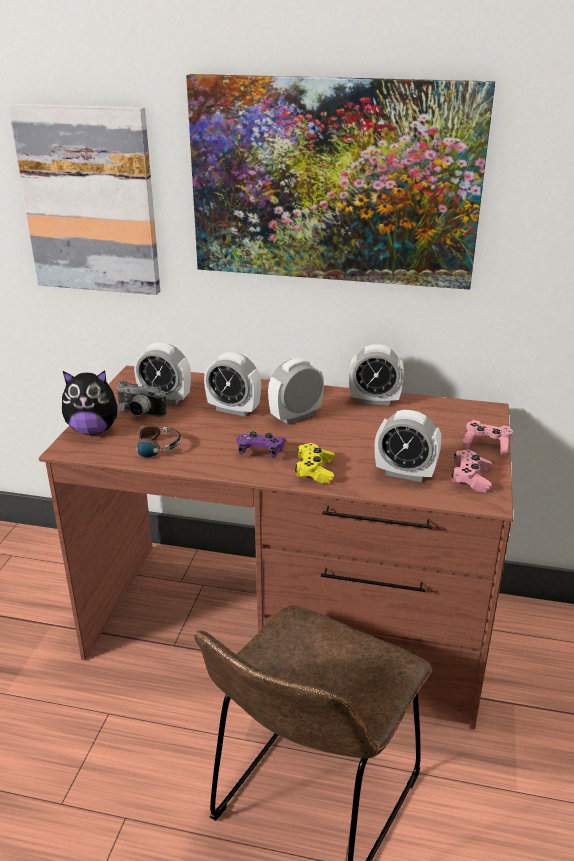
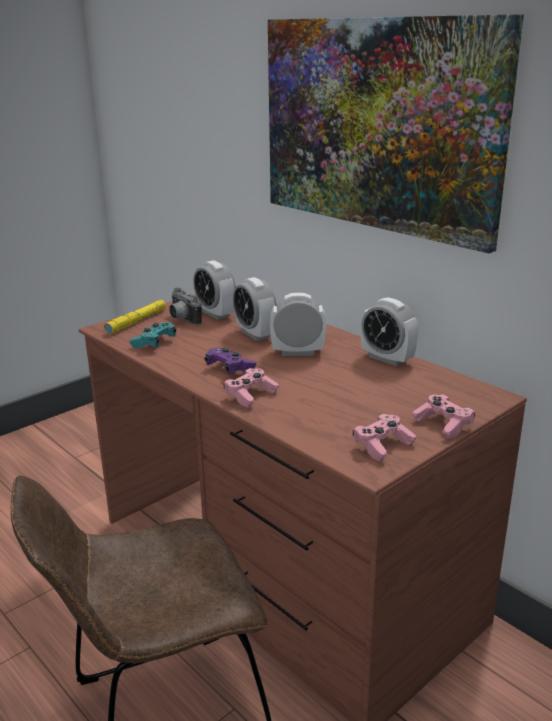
camera: 35 degrees right, 5 degrees down
(90, 201) = (210, 135): picture -> none
(94, 430) = (136, 321): plush toy -> yellow flashlight
(149, 448) = (154, 343): headphones -> turquoise game controller
(315, 471) = (250, 395): yellow game controller -> pink game controller
(405, 473) = (325, 421): alarm clock -> none

